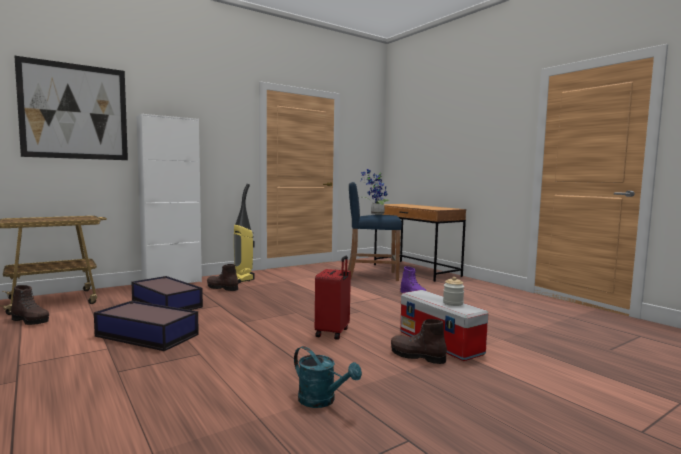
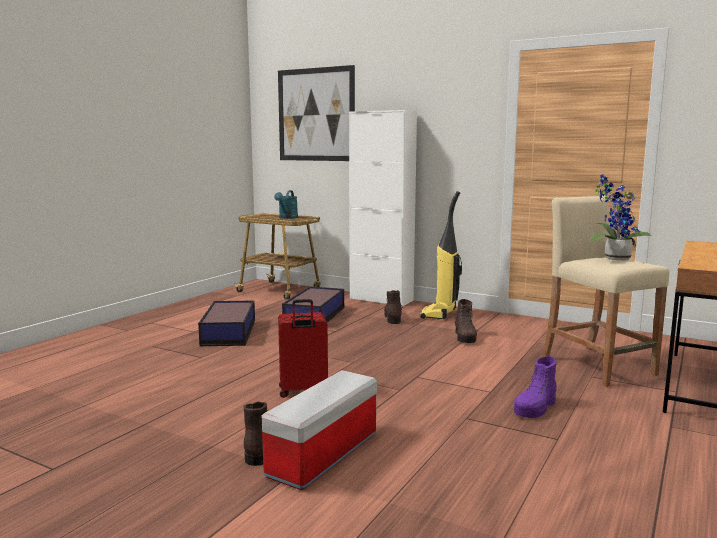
camera: 65 degrees right, 5 degrees up
(31, 321) = (231, 299): brown boot -> brown boot (465, 337)
(322, 401) = (122, 420): turquoise watering can -> turquoise watering can (287, 218)
(372, 276) = (597, 365): blue stool -> beige stool
(453, 303) = (315, 400): jar -> none

